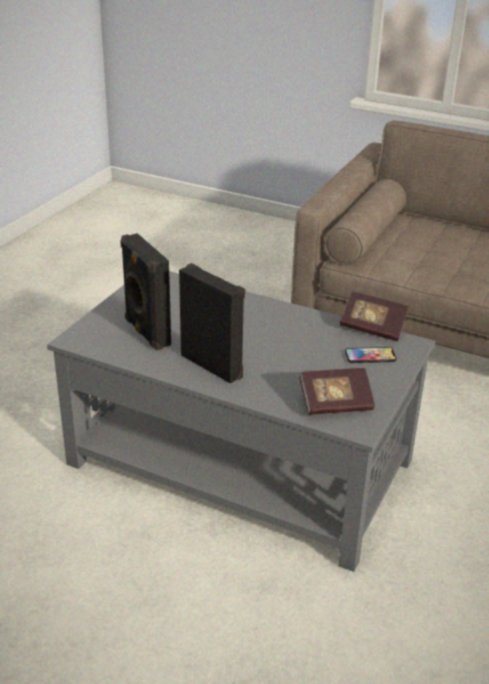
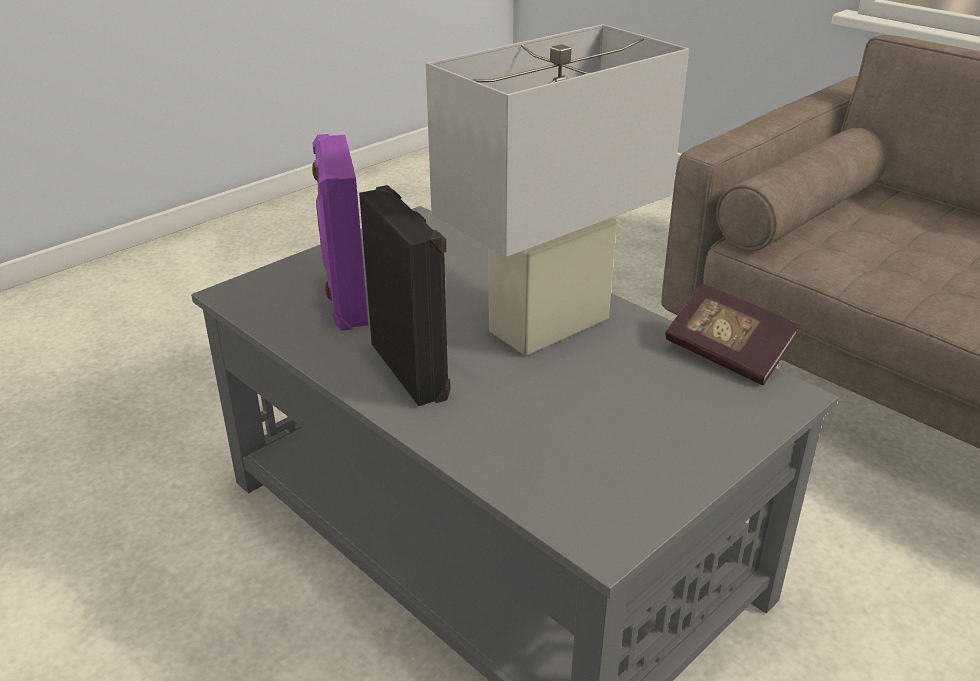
camera: 20 degrees right, 0 degrees up
(146, 333) = (344, 300): black speaker -> purple speaker
(272, 328) = (549, 325): none -> white table lamp
(335, 404) = (583, 481): book -> none
(370, 356) = (697, 403): phone -> none

